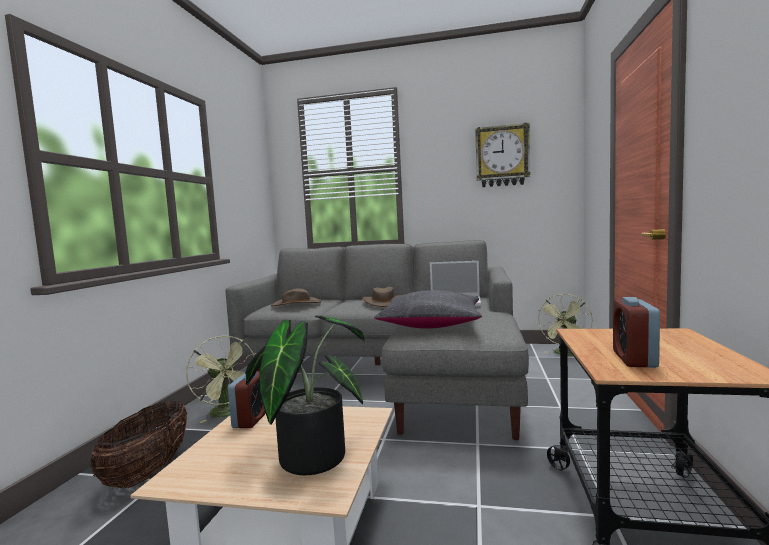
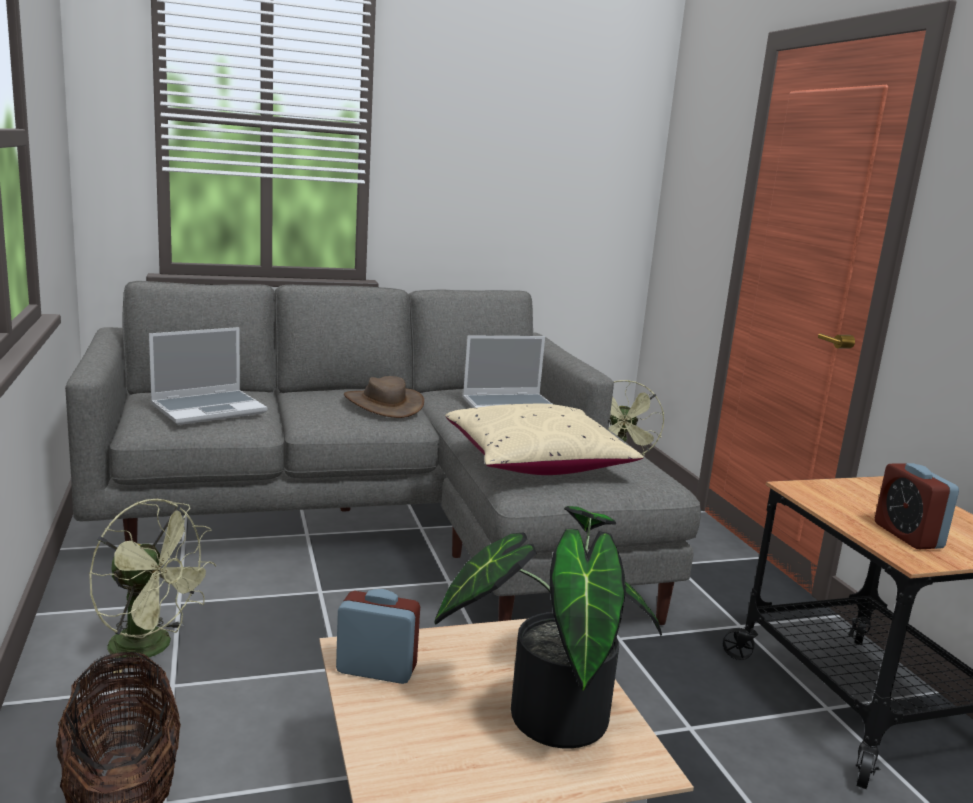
camera: 30 degrees left, 10 degrees up
(251, 419) = (376, 669): alarm clock -> alarm clock turned 60 degrees counterclockwise
(296, 304) = (209, 409): brown hat -> laptop
(431, 324) = (536, 462): black pillow -> beige pillow
(502, 156) = (549, 140): wall clock -> none

